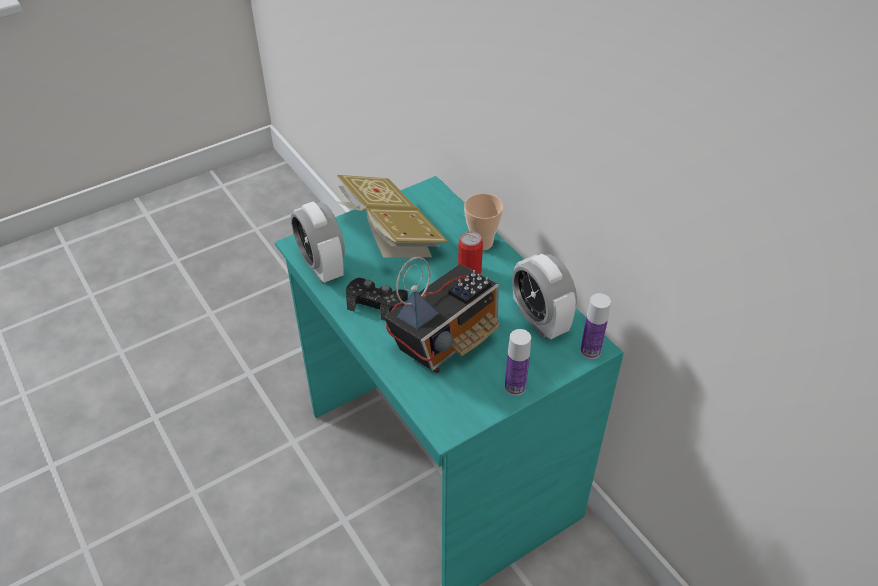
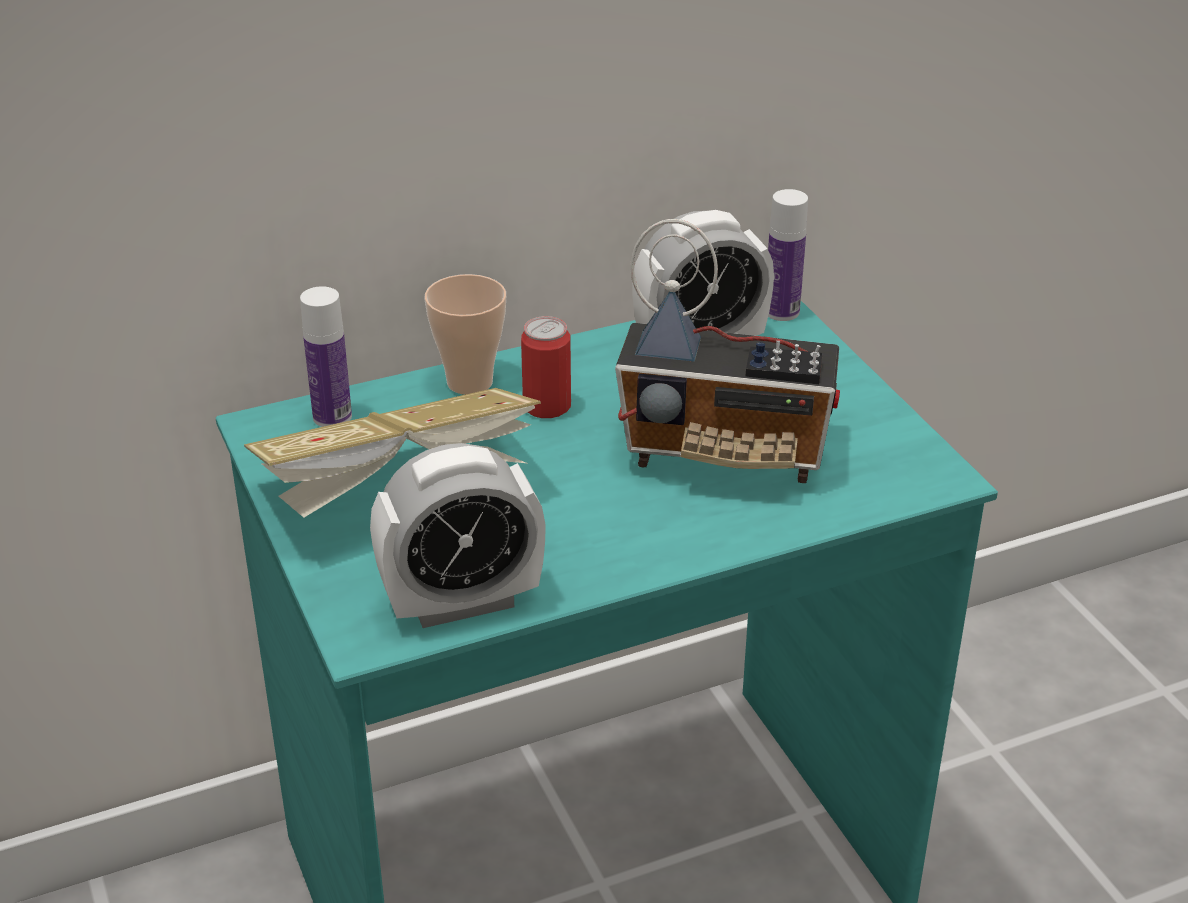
camera: 80 degrees left, 10 degrees down
(376, 303) = (603, 531): black game controller -> none
(446, 339) = (727, 453): radio -> radio turned 135 degrees clockwise
(515, 387) = (853, 394): bottle -> bottle (332, 417)

